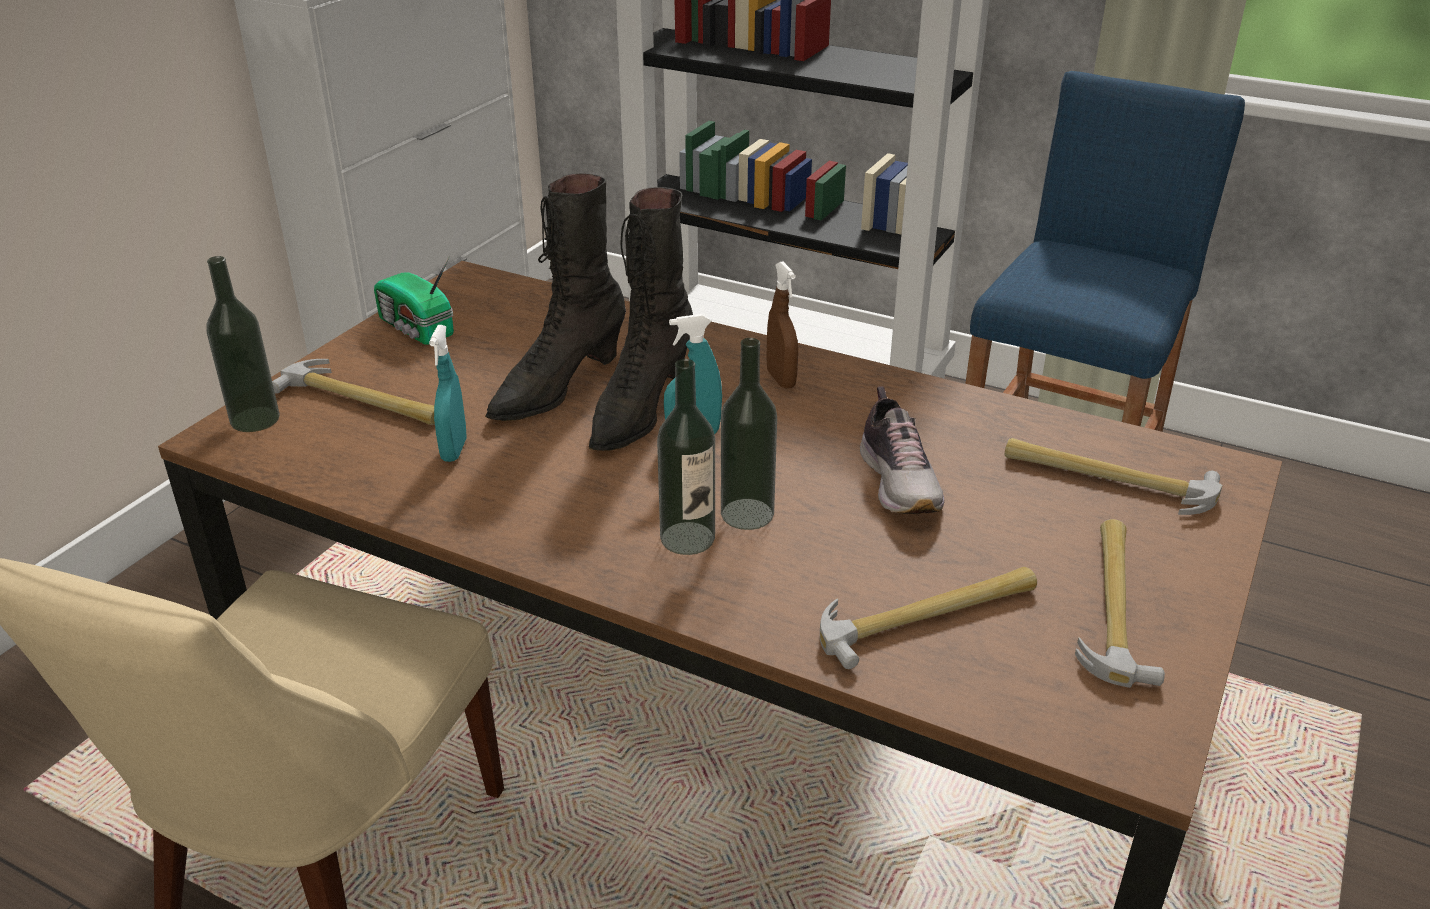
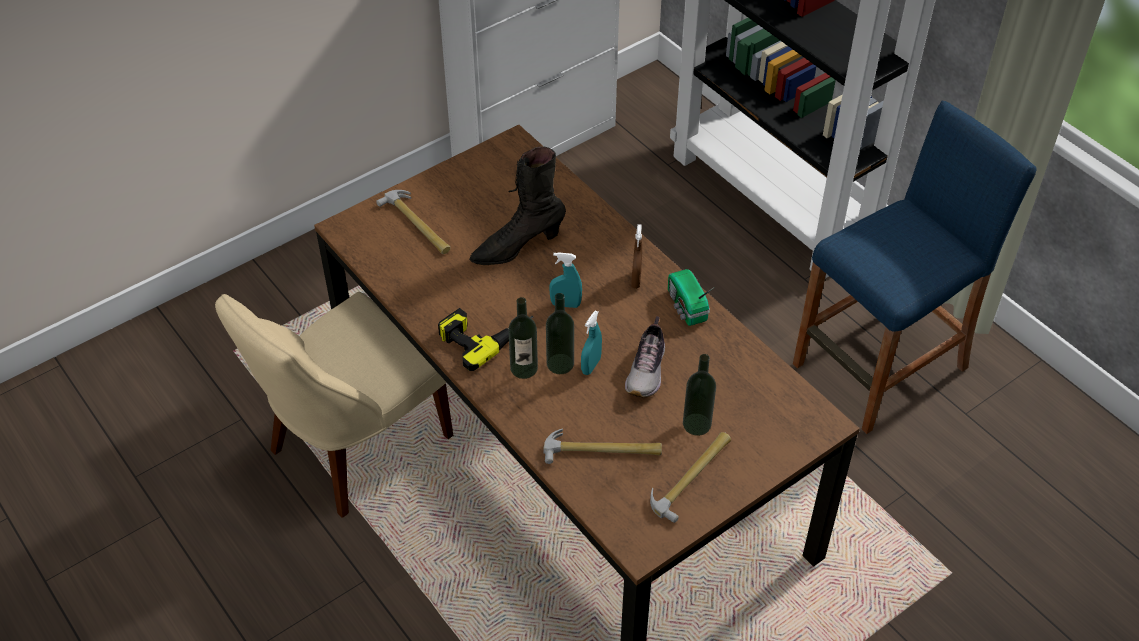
camera: 25 degrees right, 15 degrees up
(255, 419) = (363, 221): bottle -> bottle (696, 424)
(416, 329) = (467, 177): radio -> radio (686, 307)
(454, 450) = (446, 274): turquoise spray bottle -> turquoise spray bottle (591, 366)
(579, 510) = (484, 333): none -> power drill
(640, 409) = (550, 277): black boot -> none
(1108, 479) = (754, 406): hammer -> none

